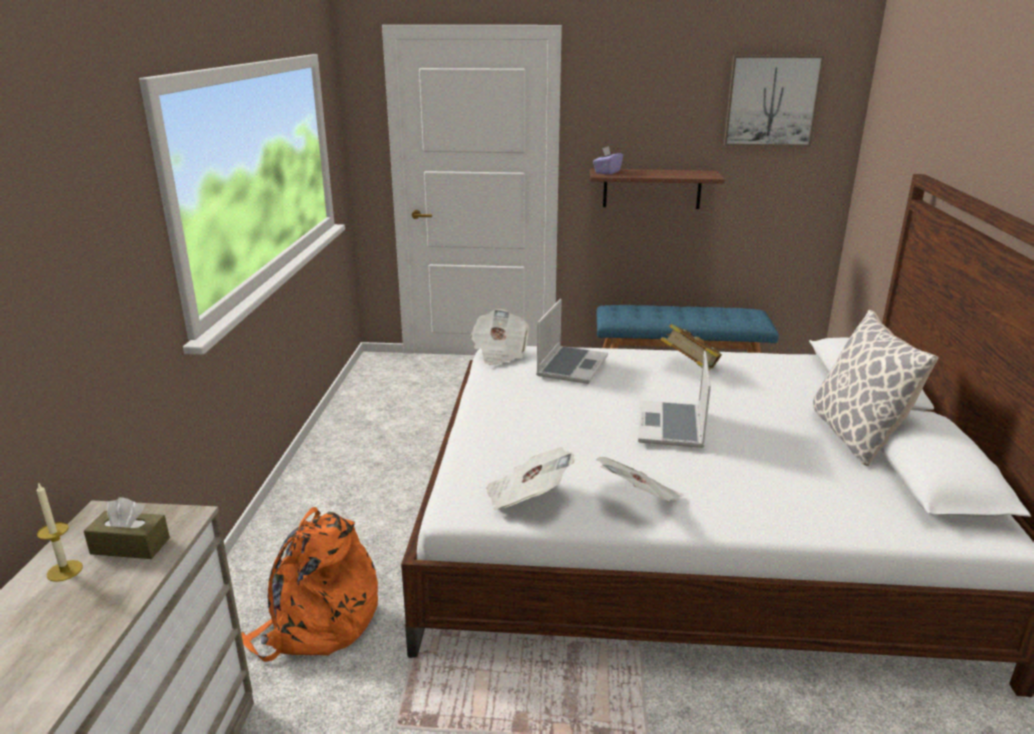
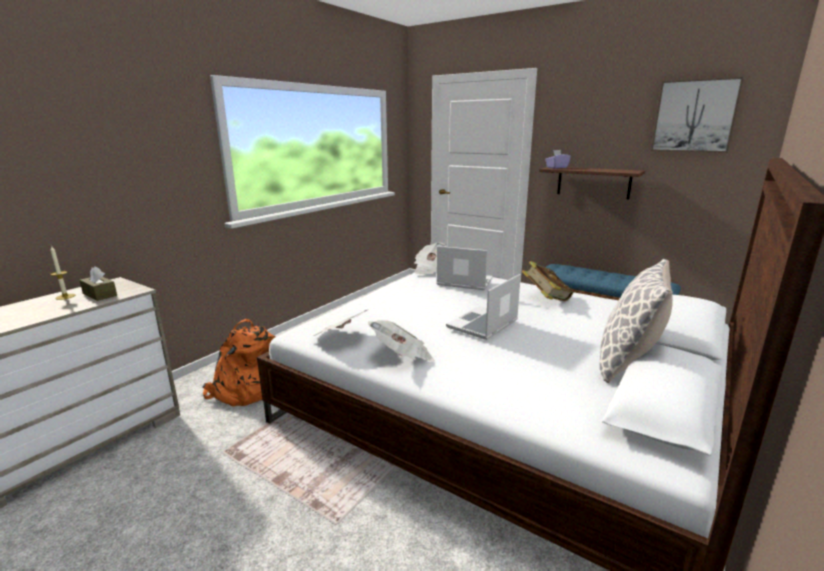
camera: 30 degrees right, 5 degrees down
(571, 366) = (463, 282): laptop -> laptop turned 120 degrees counterclockwise

